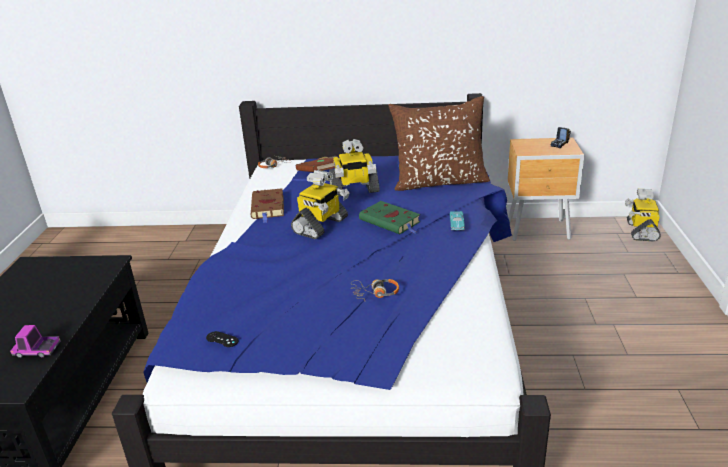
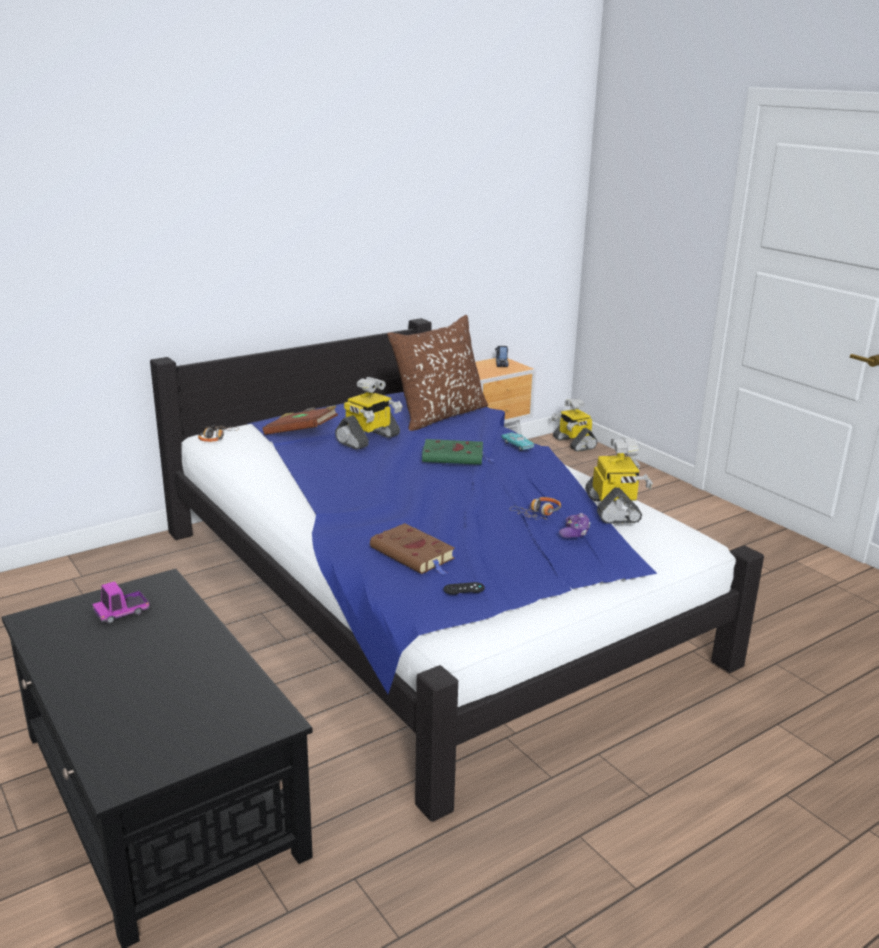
camera: 40 degrees left, 5 degrees down
(37, 350) = (234, 684): toy truck -> toy truck (122, 612)
(268, 208) = (295, 476): brown book -> brown book (414, 554)
(321, 226) = (390, 476): toy robot -> toy robot (613, 509)
(377, 322) = (574, 533): none -> game controller

